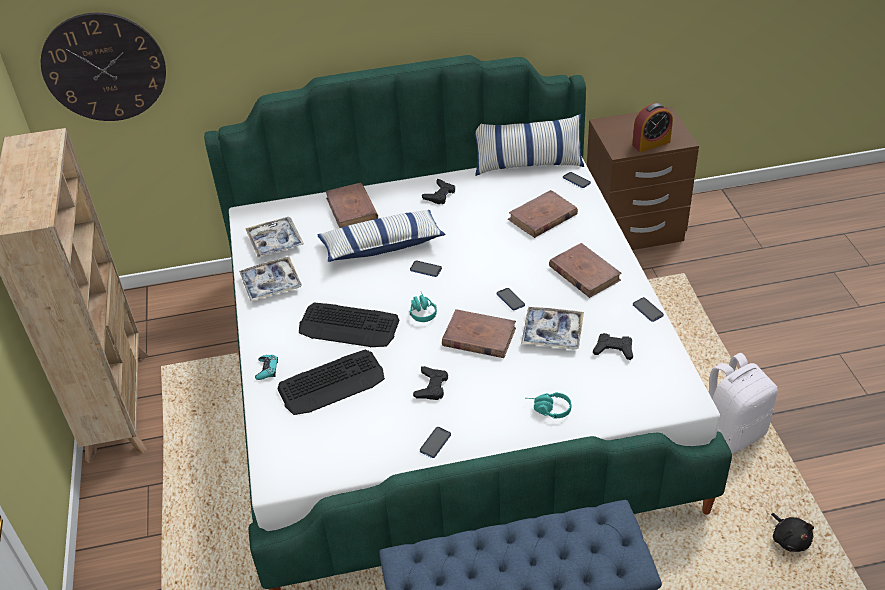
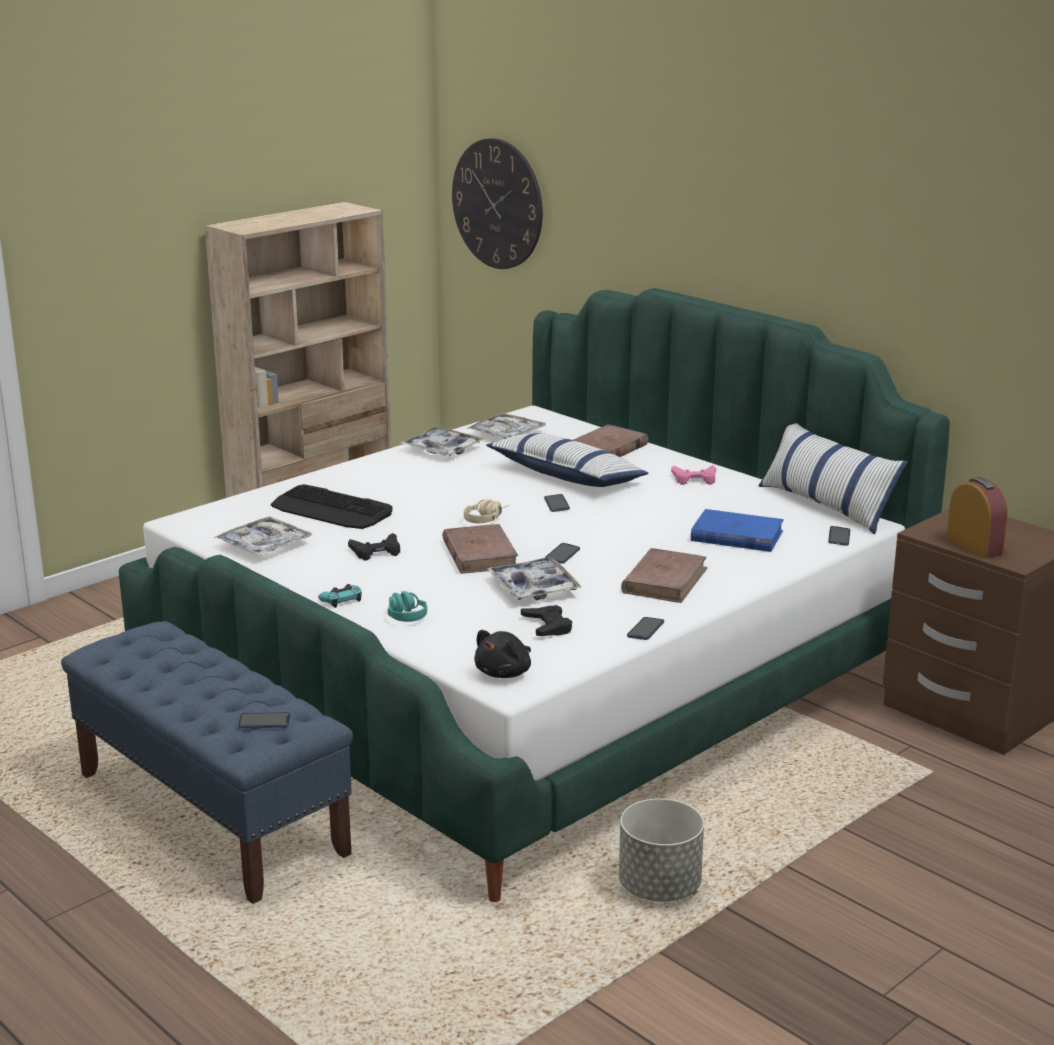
camera: 55 degrees right, 20 degrees down
(267, 369) = (320, 480): turquoise game controller -> turquoise game controller (341, 600)
(349, 326) = (422, 495): keyboard -> none
(368, 444) = (264, 545): none -> tray
(421, 311) = (487, 519): turquoise headphones -> beige headphones
(435, 443) = (296, 573): phone -> phone (264, 722)
(440, 195) = (694, 479): black game controller -> pink game controller
(542, 217) = (736, 536): brown book -> blue book
(651, 143) = (974, 546): alarm clock -> alarm clock turned 150 degrees counterclockwise
(731, 433) = (660, 887): white backpack -> grey planter
(789, 539) = (510, 981): black plush toy -> black plush toy (505, 673)

